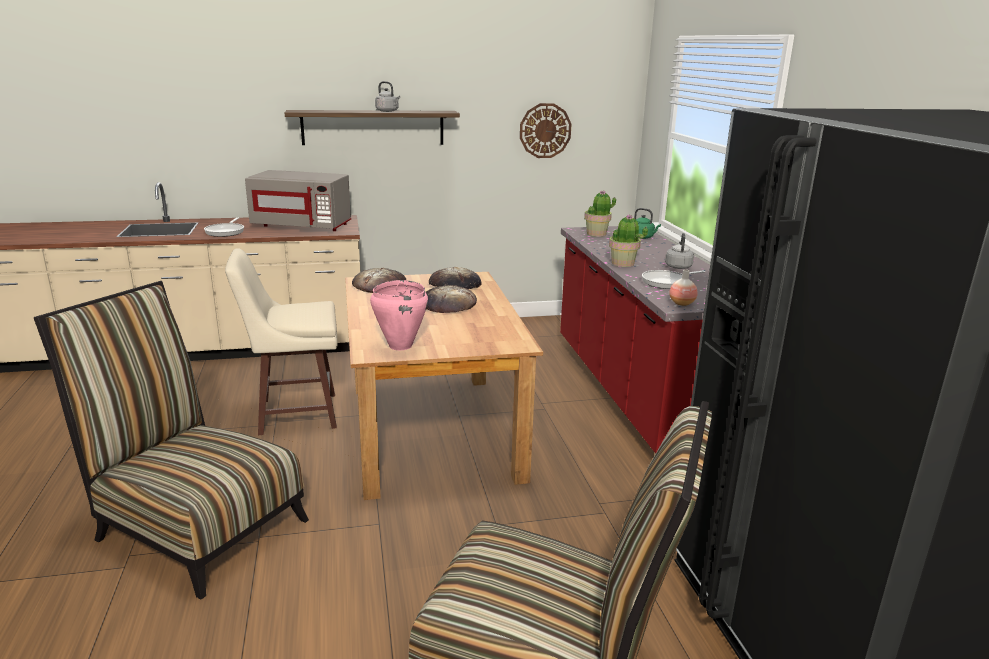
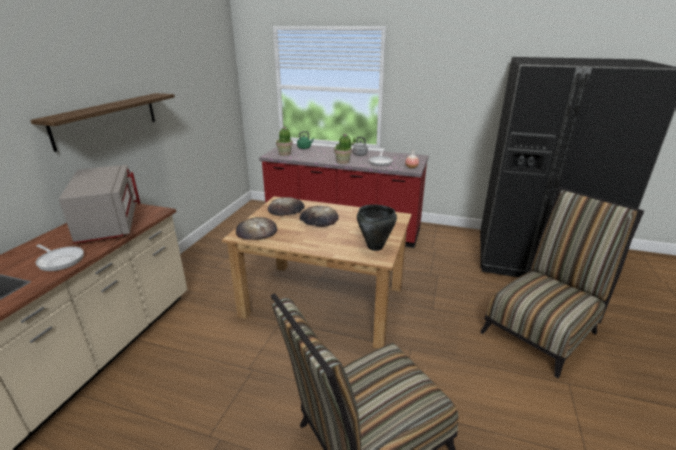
camera: 60 degrees left, 5 degrees up
(295, 414) = (246, 355): beige stool -> none
(302, 226) = (108, 224): grey microwave -> grey microwave turned 60 degrees counterclockwise
(388, 111) = (124, 102): grey kettle -> none
(400, 346) = (375, 247): pink cooking pot -> black cooking pot
(545, 130) = (202, 97): wall clock -> none

